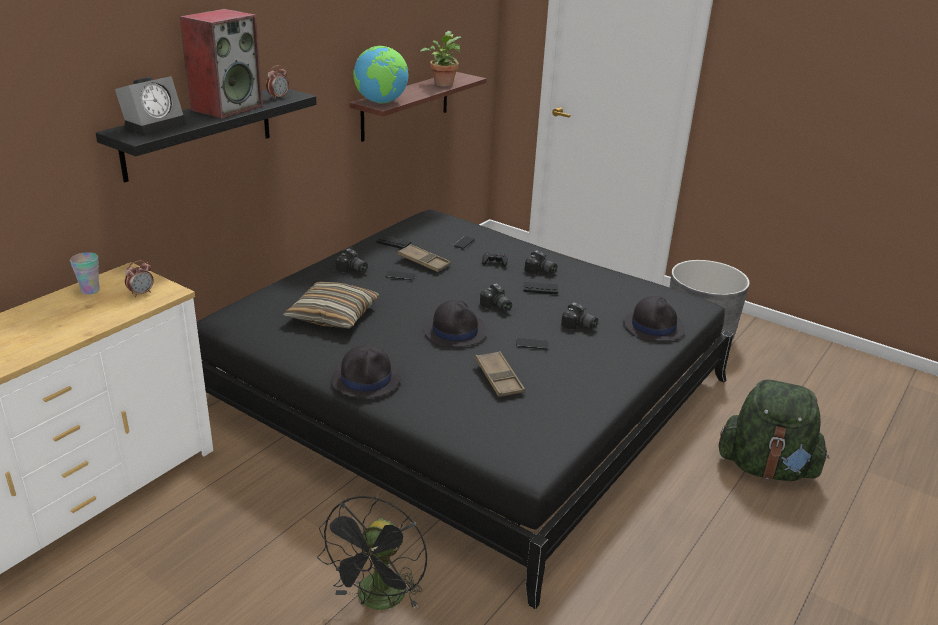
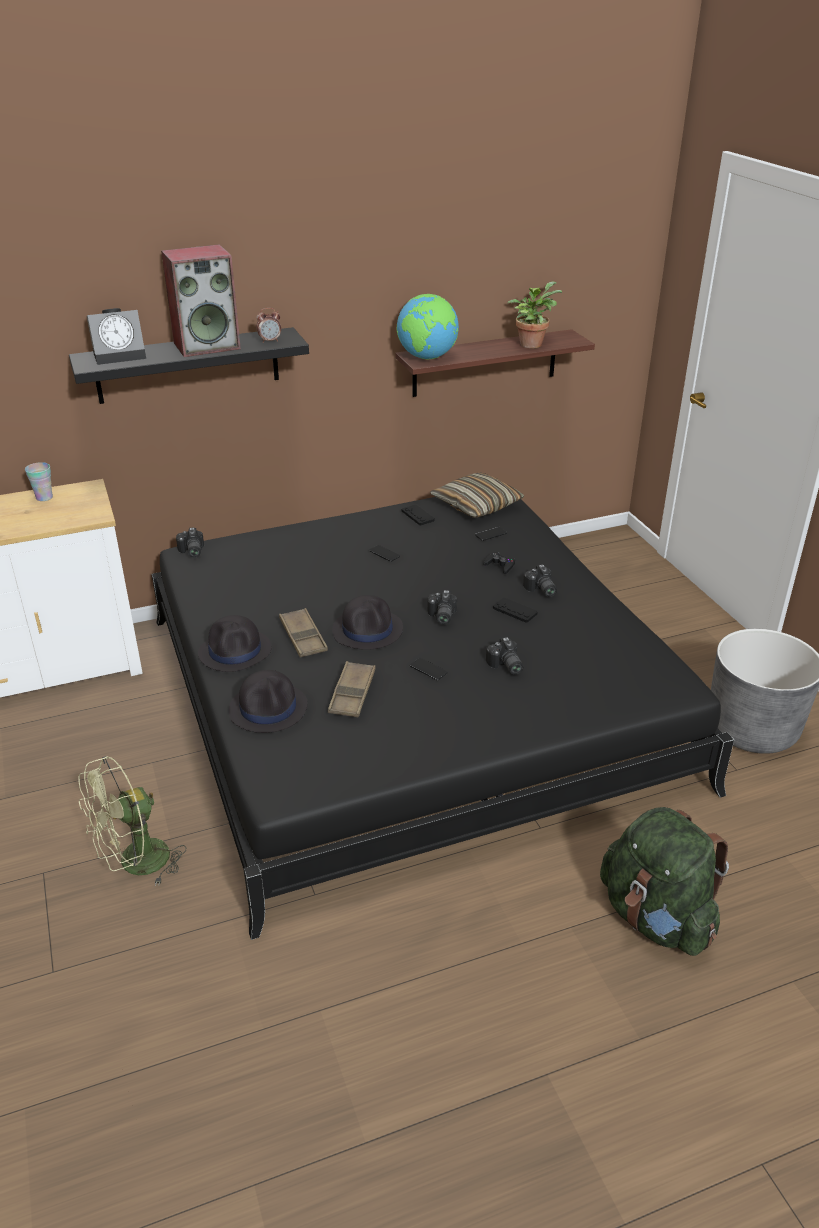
camera: 35 degrees right, 5 degrees up
(141, 293) = (74, 511): alarm clock -> none
(333, 315) = (280, 577): pillow -> pillow (477, 505)
(352, 270) = (347, 534): camera -> camera (191, 552)
(378, 601) = (135, 864): black fan -> green fan
(423, 262) = (423, 545): brown tray -> brown tray (303, 637)
(653, 326) = (591, 695): black hat -> black hat (269, 708)

